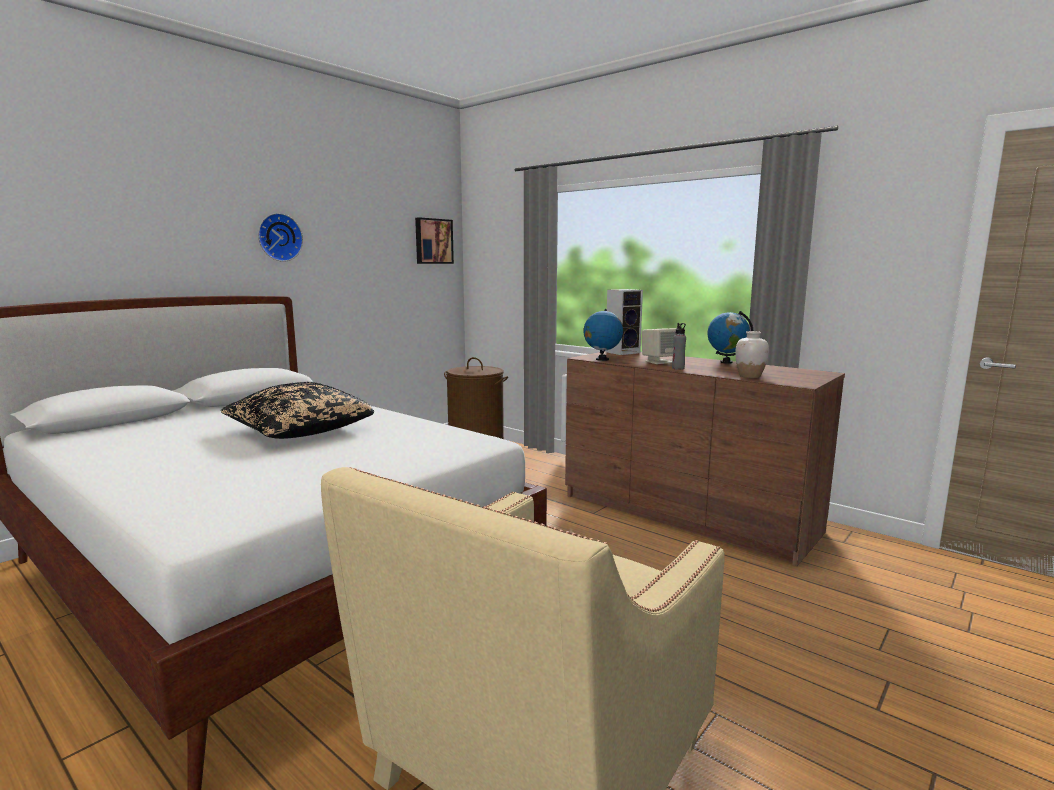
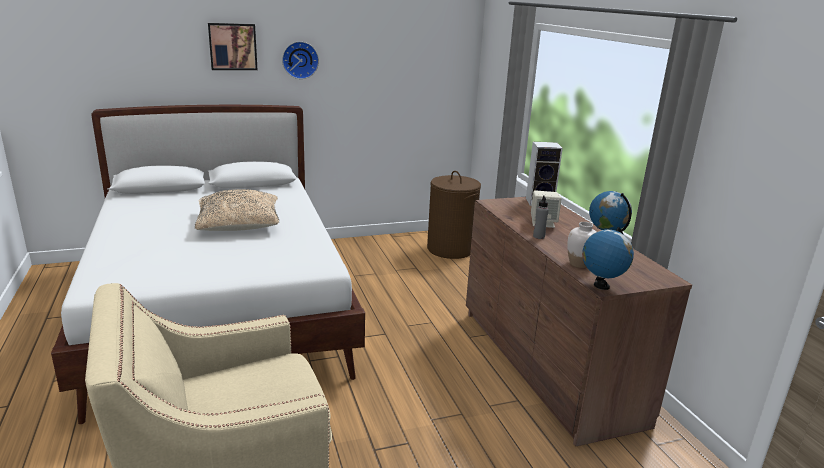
camera: 30 degrees right, 10 degrees up
(301, 429) = (239, 223): black pillow -> beige pillow
(433, 241) = (446, 60): picture -> picture (233, 46)
(602, 359) = (499, 208): globe -> globe (601, 286)

